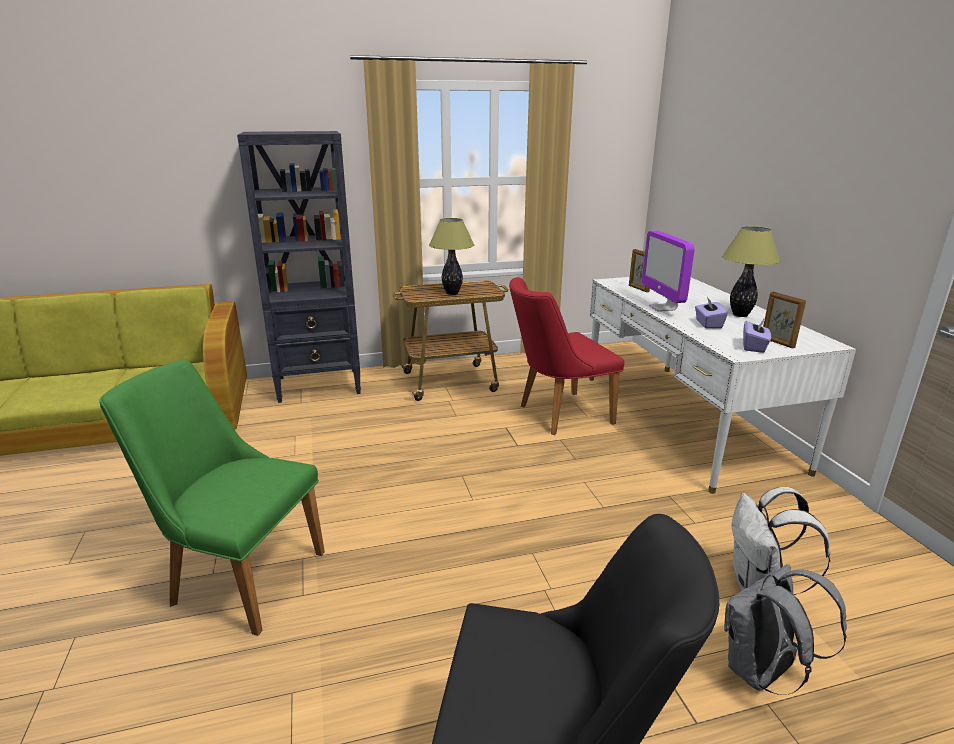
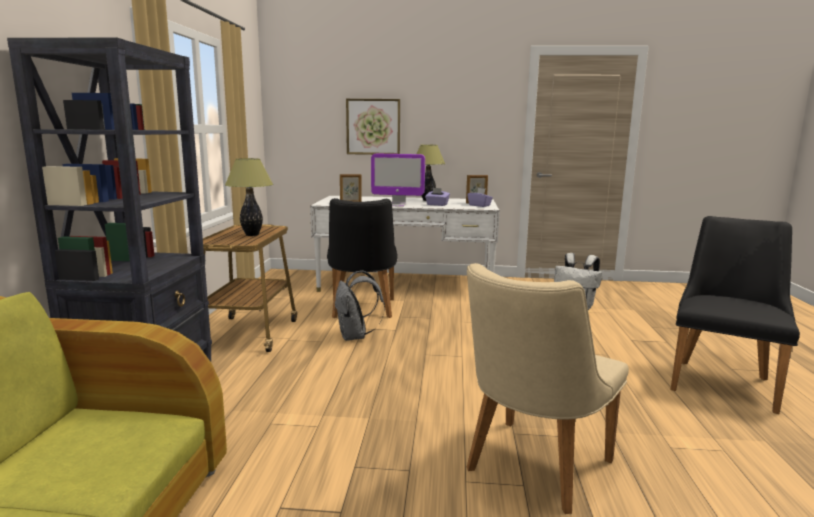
camera: 70 degrees left, 10 degrees down
(236, 575) = (530, 470): green chair -> beige chair
(557, 415) = (362, 310): red chair -> black chair
(737, 187) = (373, 127): none -> picture
(761, 673) = (634, 323): grey backpack -> grey backpack (355, 336)

